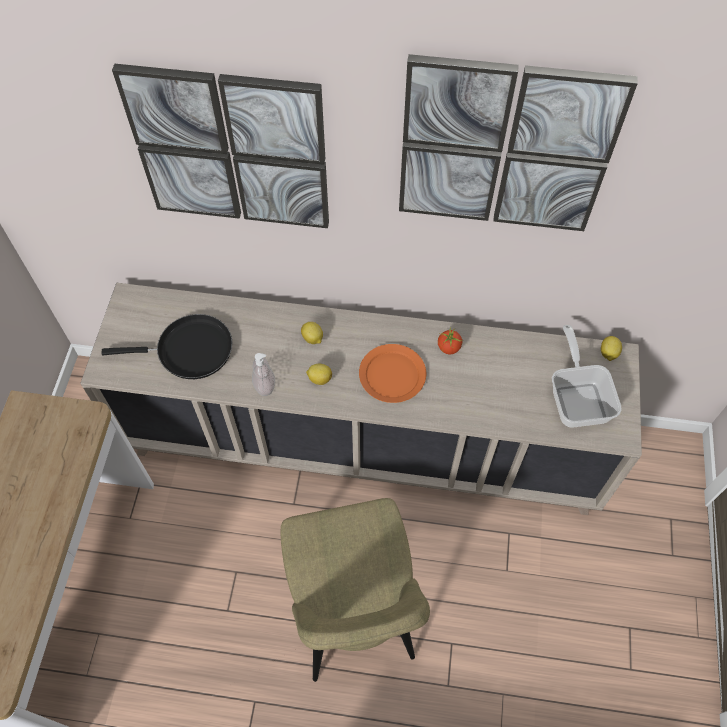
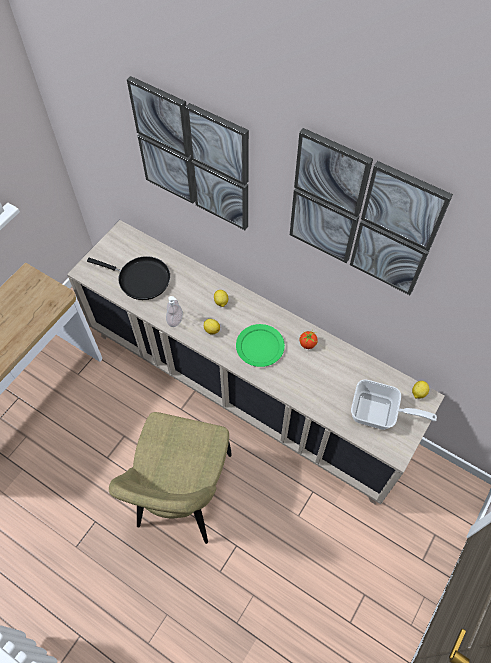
camera: 25 degrees right, 0 degrees up
(392, 375) = (260, 347): orange plate -> green plate
(578, 397) = (379, 414): frying pan -> frying pan turned 90 degrees clockwise

